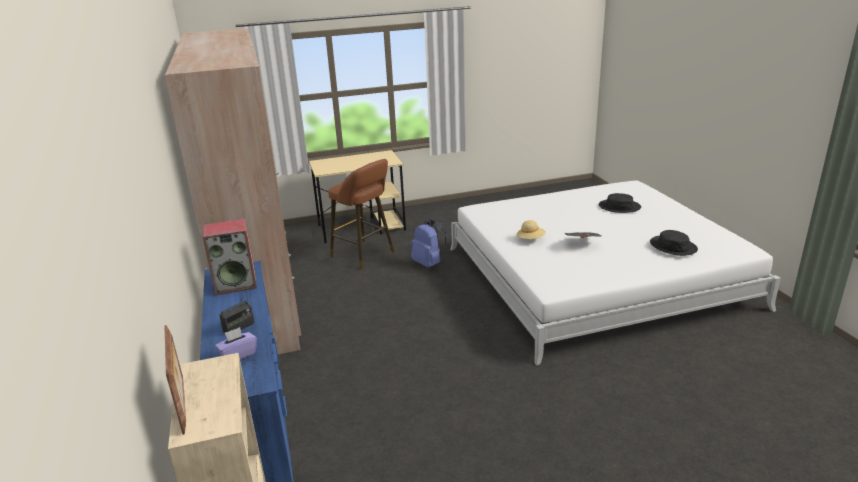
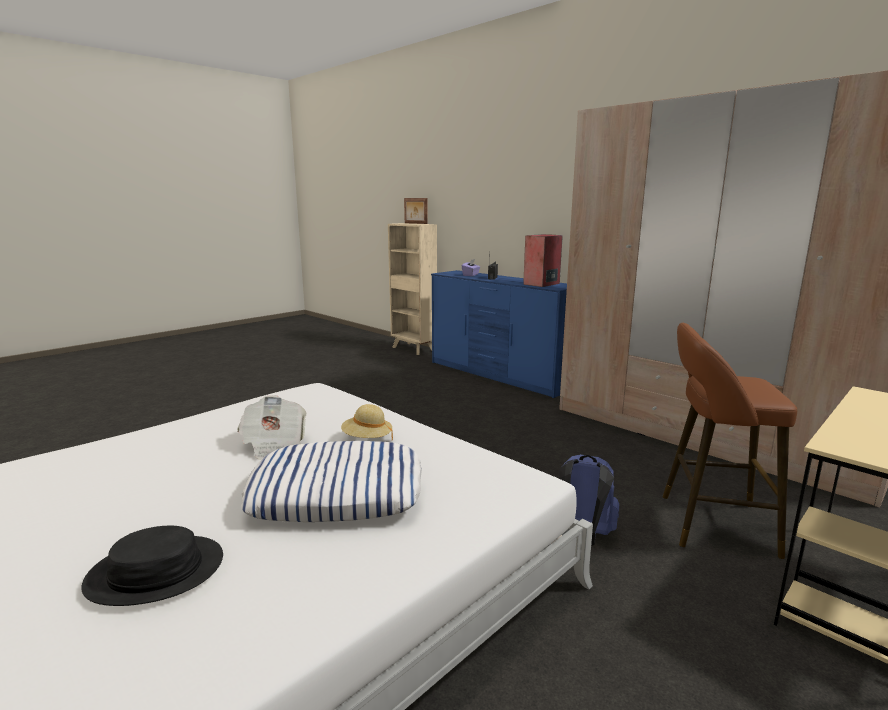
camera: 150 degrees right, 10 degrees down
(555, 217) = (338, 492): none -> pillow
(673, 246) = (95, 465): black hat -> none

